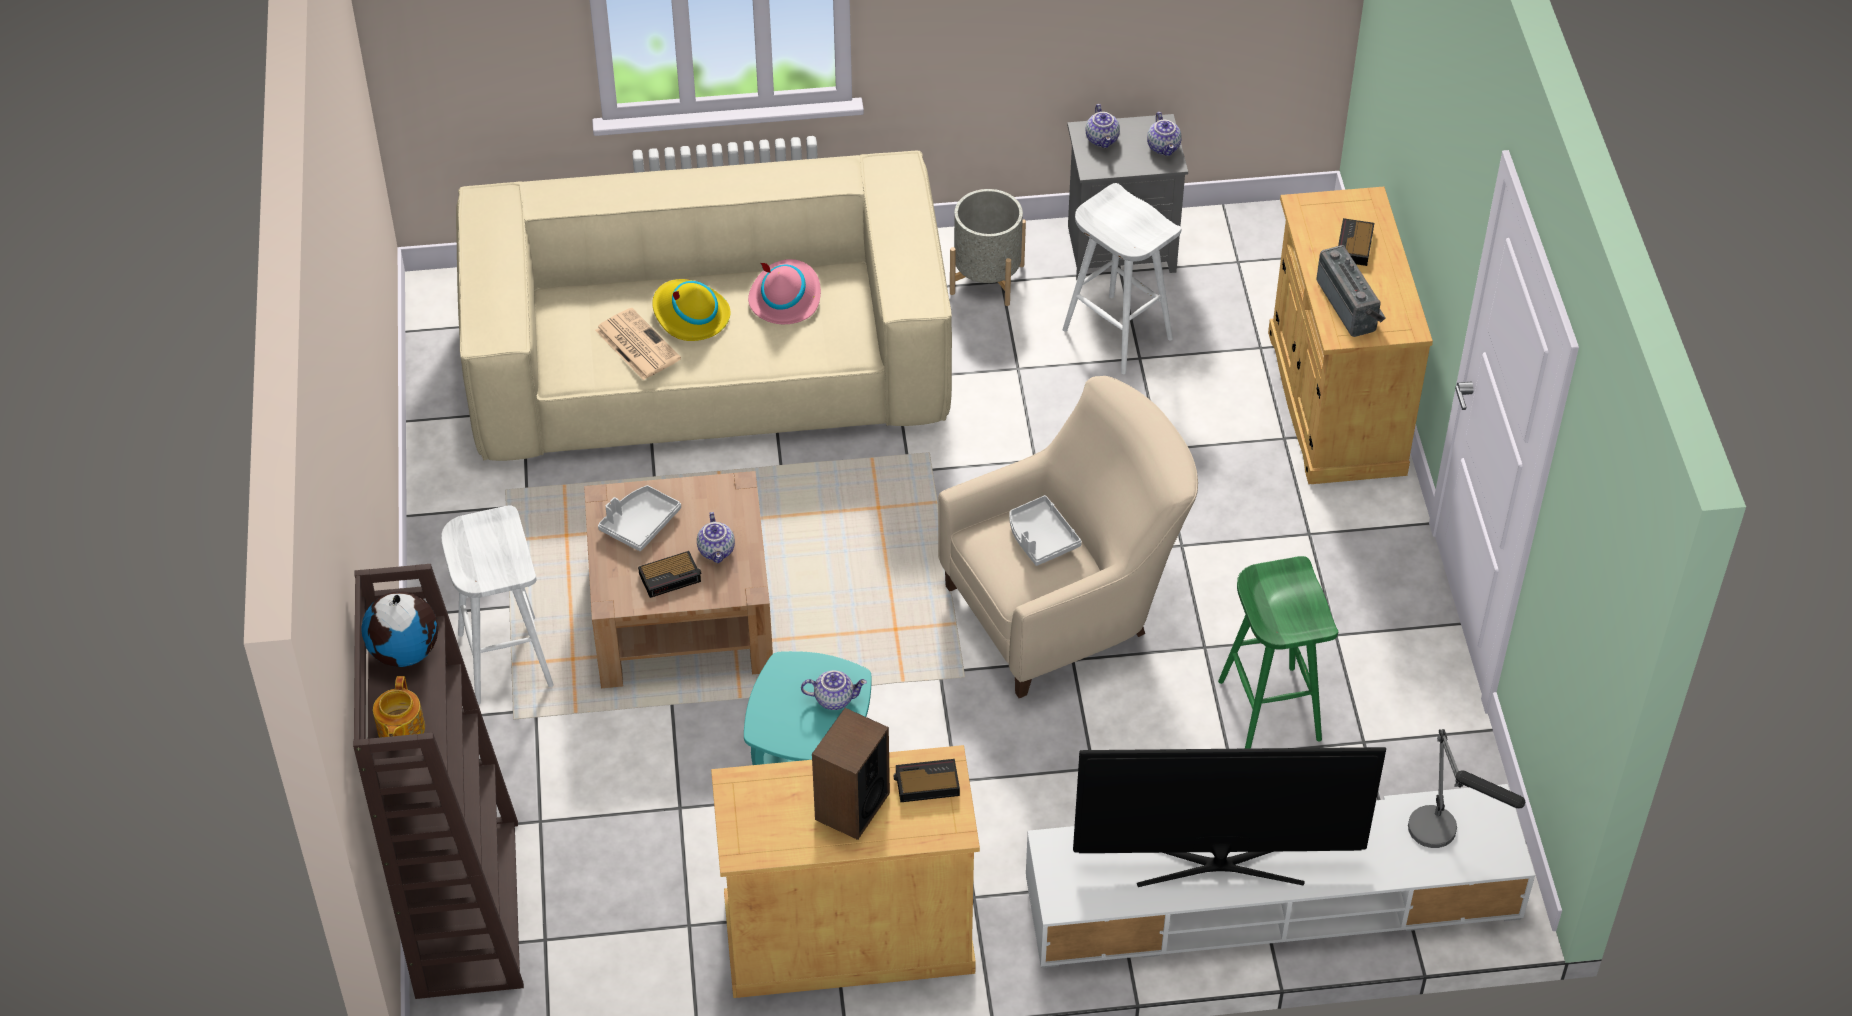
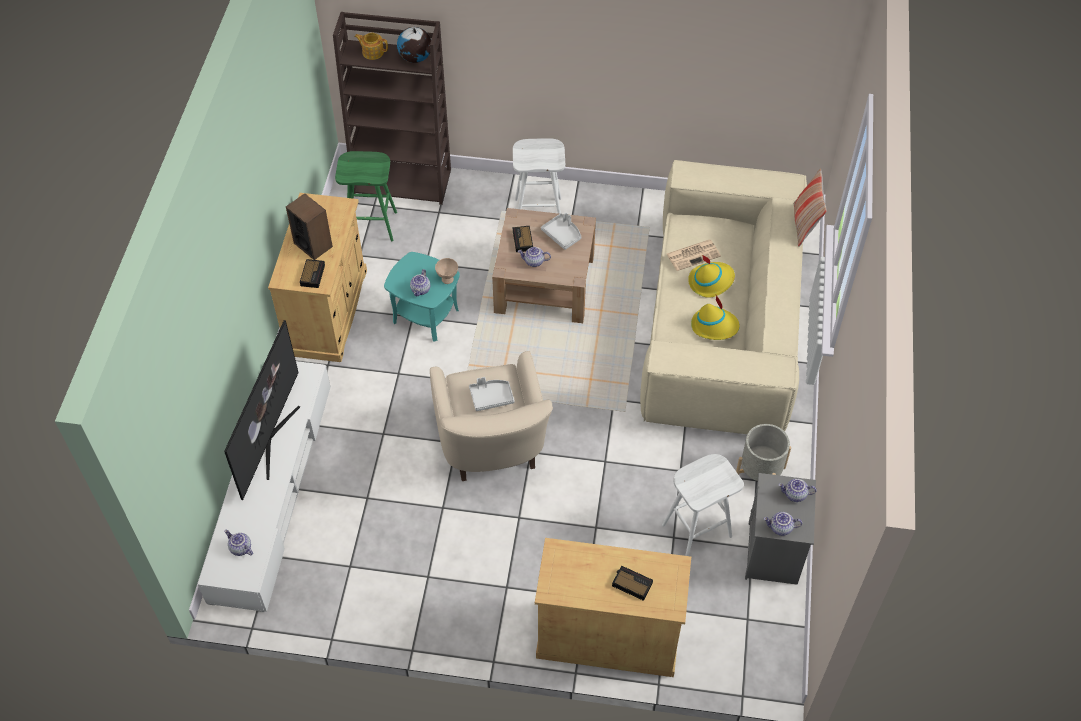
camera: 105 degrees right, 5 degrees up
(578, 175) = (804, 225): none -> pillow
(785, 297) = (714, 326): pink hat -> yellow hat
(796, 665) = (447, 279): none -> beige bowl
(1267, 709) = (389, 525): green stool -> green stool (372, 225)
(1350, 305) = (579, 564): radio -> none
(1444, 836) = (240, 548): table lamp -> teapot

